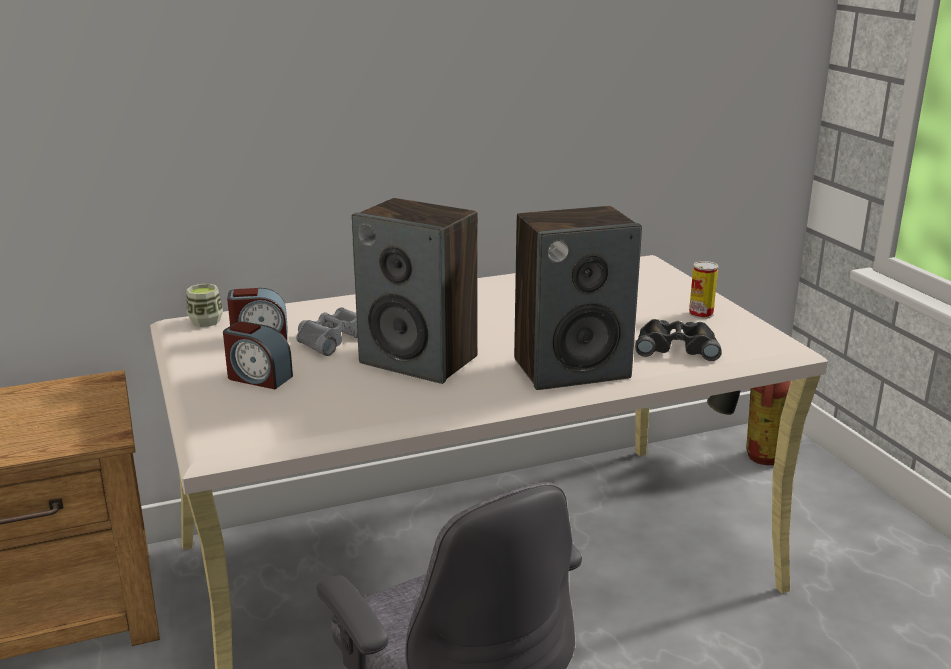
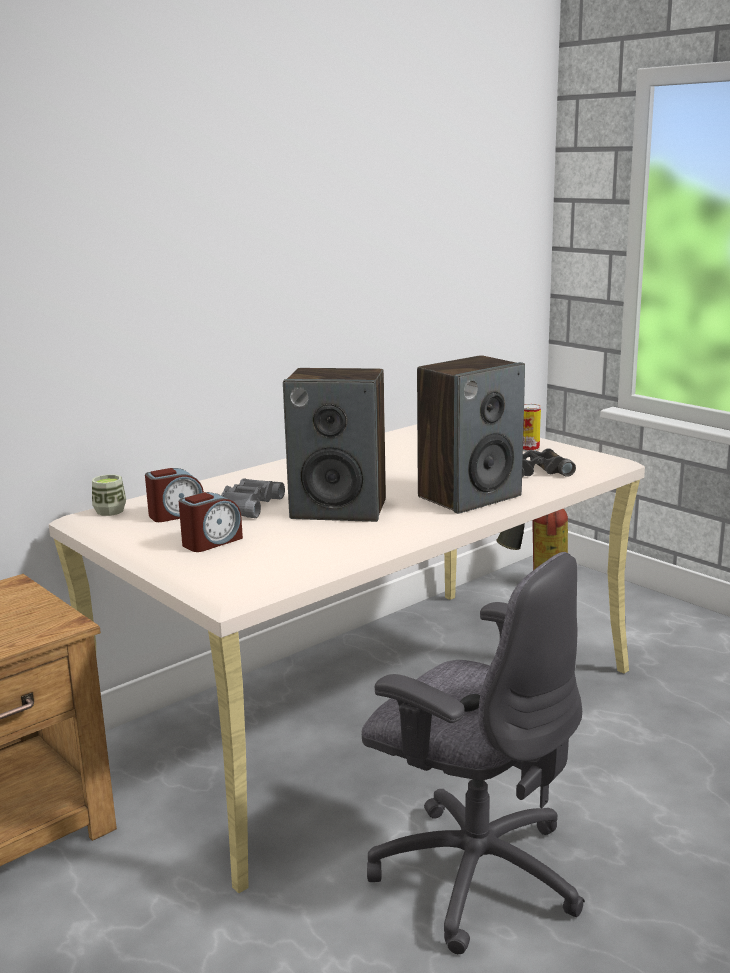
camera: 20 degrees left, 5 degrees down
(258, 378) = (211, 542): alarm clock -> alarm clock turned 45 degrees counterclockwise

